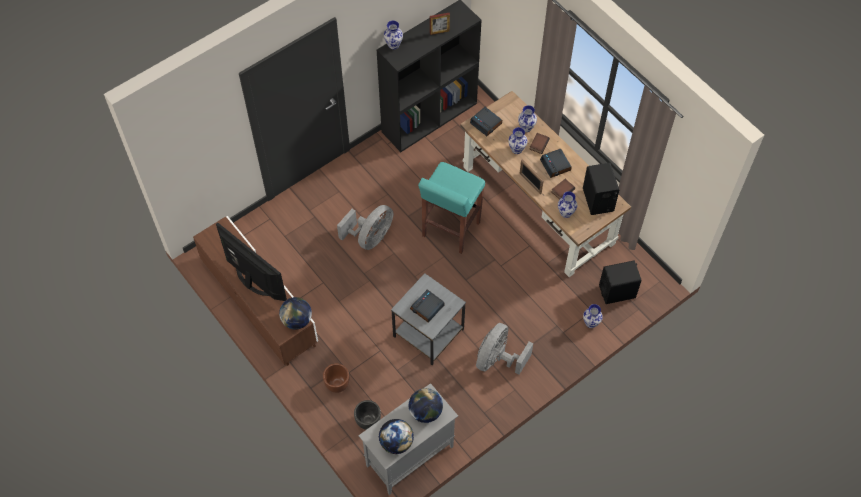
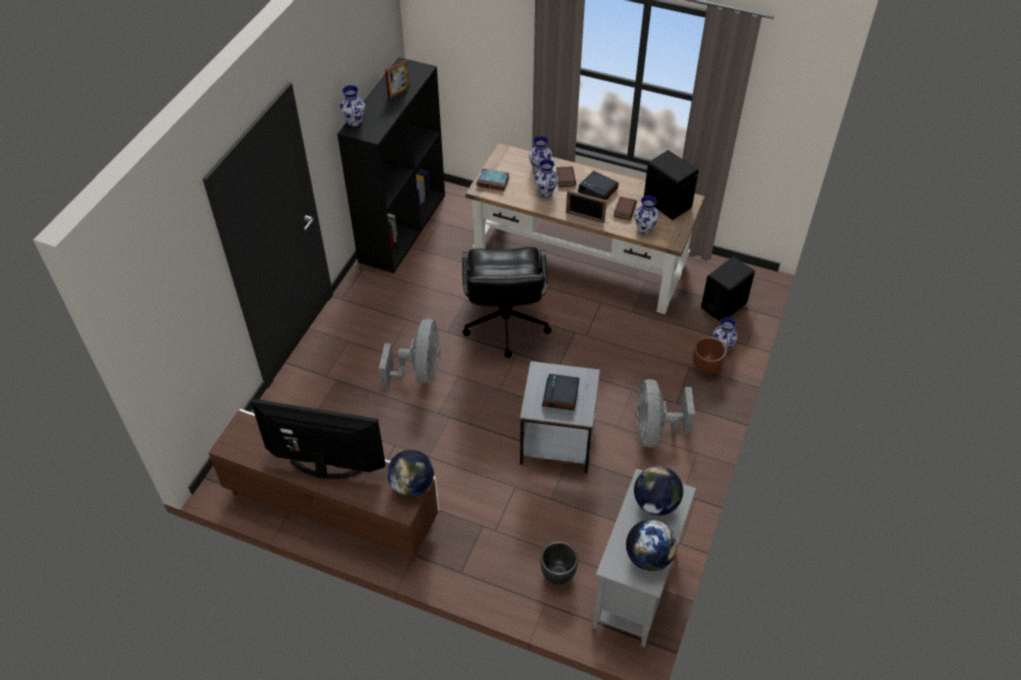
camera: 30 degrees left, 10 degrees down
(337, 385) = (491, 551): brown planter -> brown planter (706, 367)
(450, 230) = (505, 325): turquoise stool -> black office chair
(486, 123) = (494, 182): alarm clock -> book

